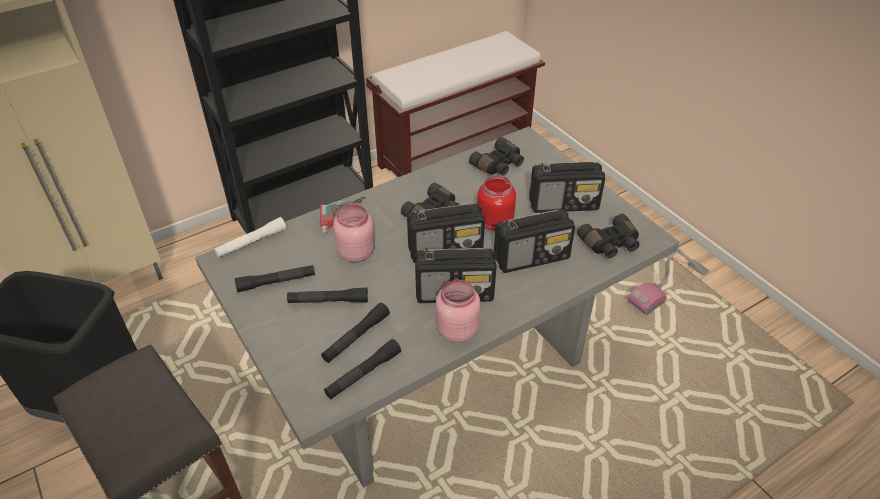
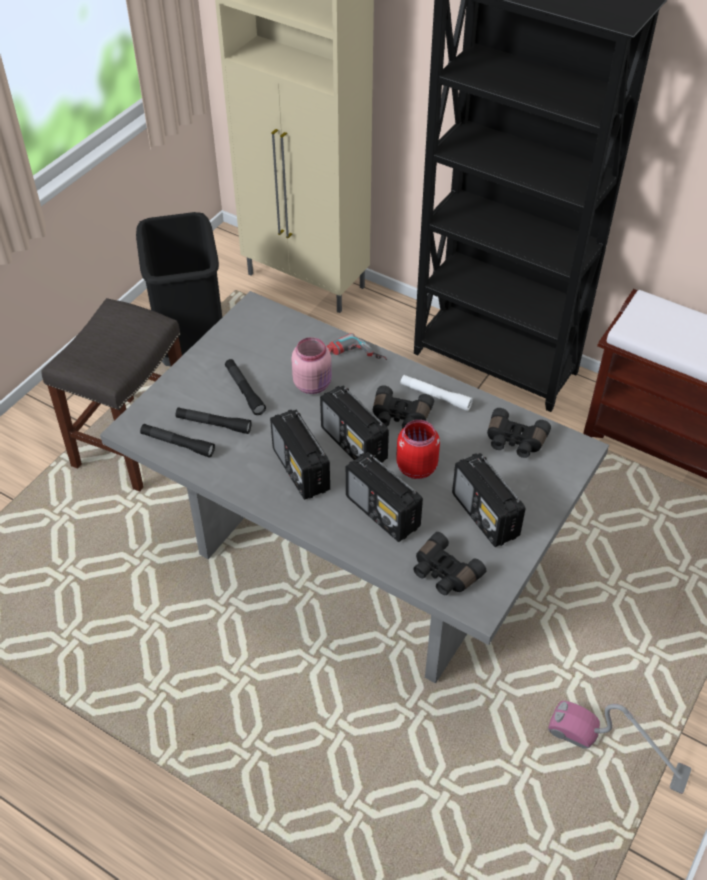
camera: 65 degrees right, 5 degrees up
(251, 242) = (285, 314): white flashlight -> white flashlight (435, 396)
(276, 282) = (248, 350): black flashlight -> none
(455, 330) = (255, 486): pink jar -> none

